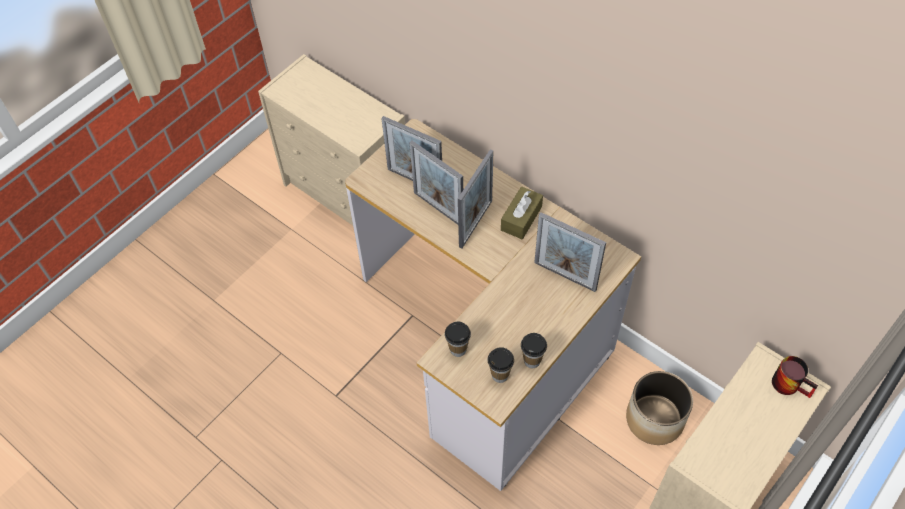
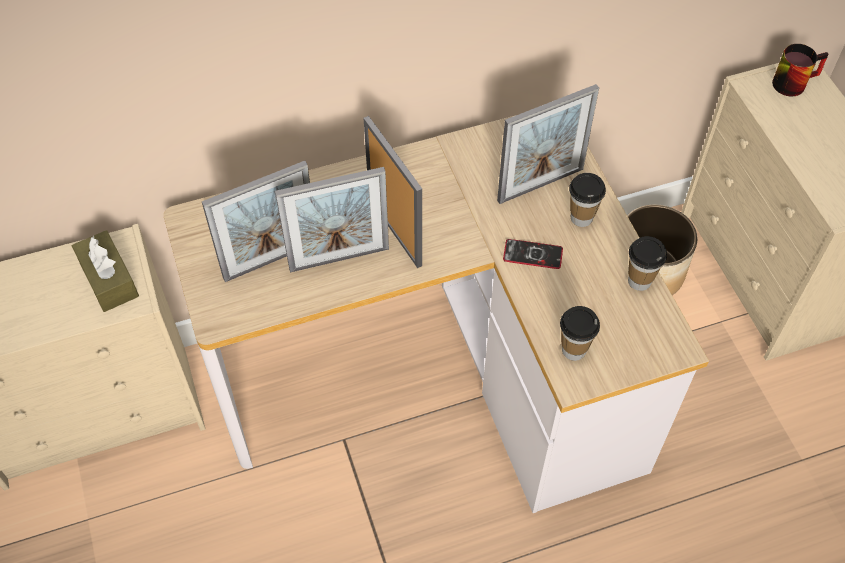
camera: 60 degrees left, 0 degrees up
(500, 375) = (639, 324): cup -> cup (581, 217)
(510, 297) = (532, 255): none -> phone
(521, 218) = (424, 181): brown tissue box -> brown tissue box (109, 279)

